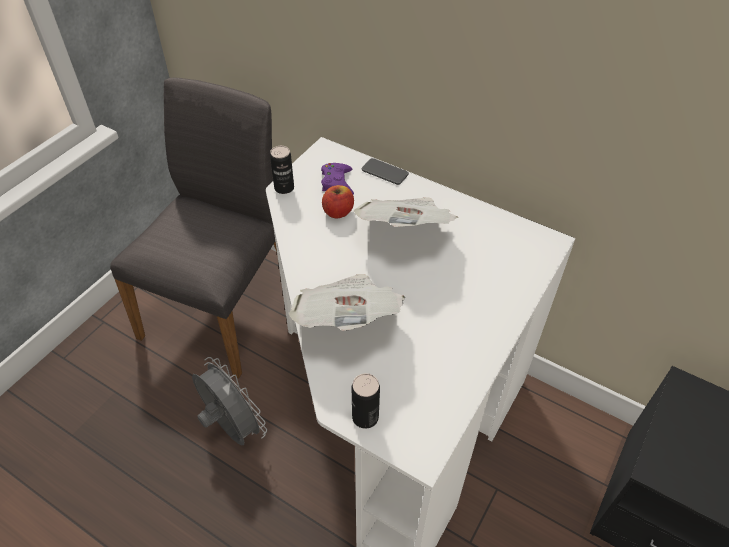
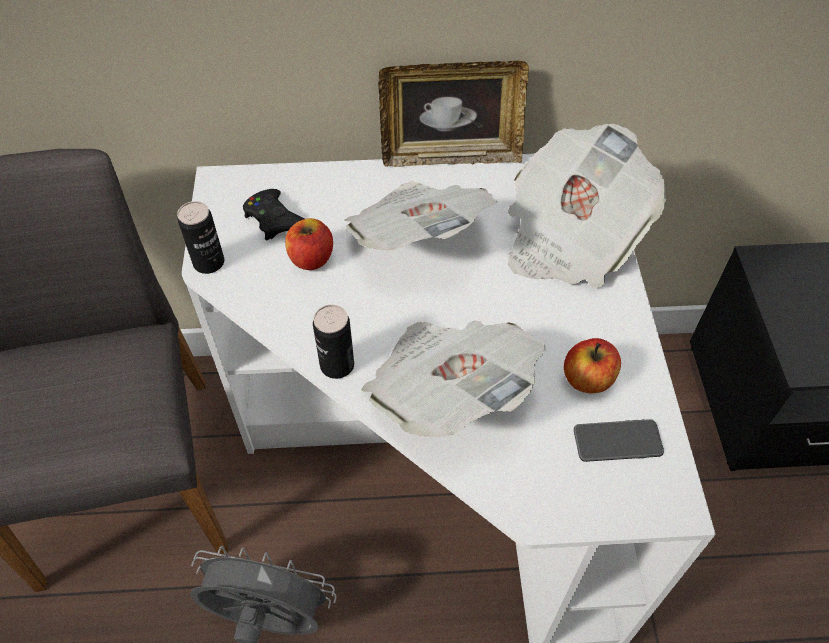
camera: 35 degrees left, 5 degrees up
(337, 182) = (275, 219): purple game controller -> black game controller
(365, 417) = (575, 502): can -> can (337, 365)
(384, 172) = (325, 175): phone -> phone (617, 441)
(435, 359) = (588, 379): none -> apple
(469, 195) = (451, 155): none -> picture frame
(502, 276) = (570, 236): none -> newspaper

